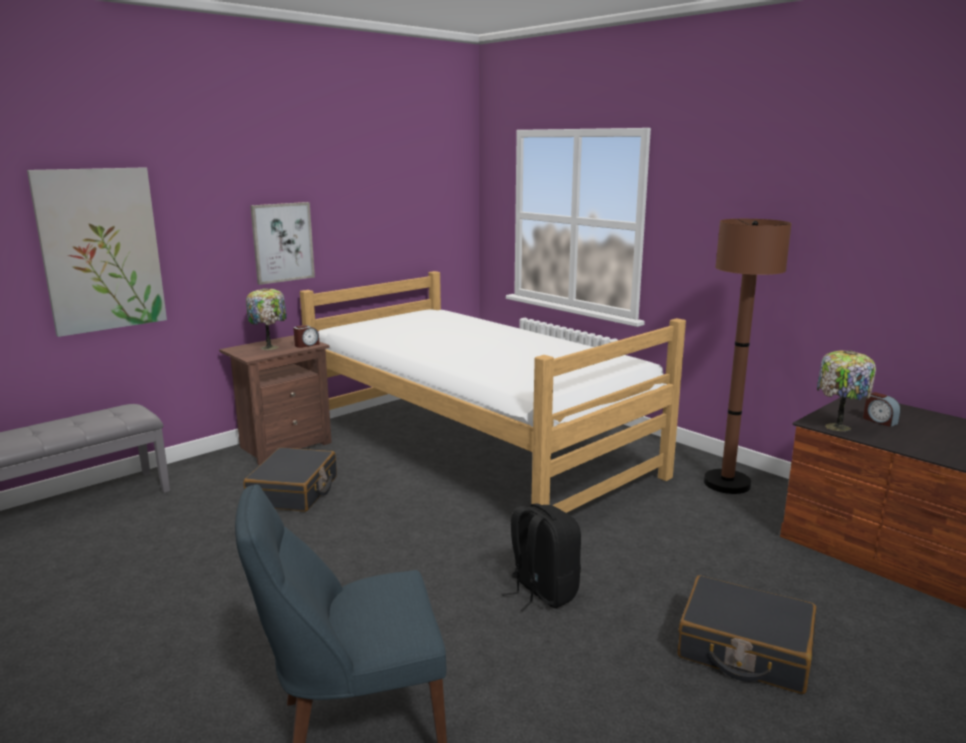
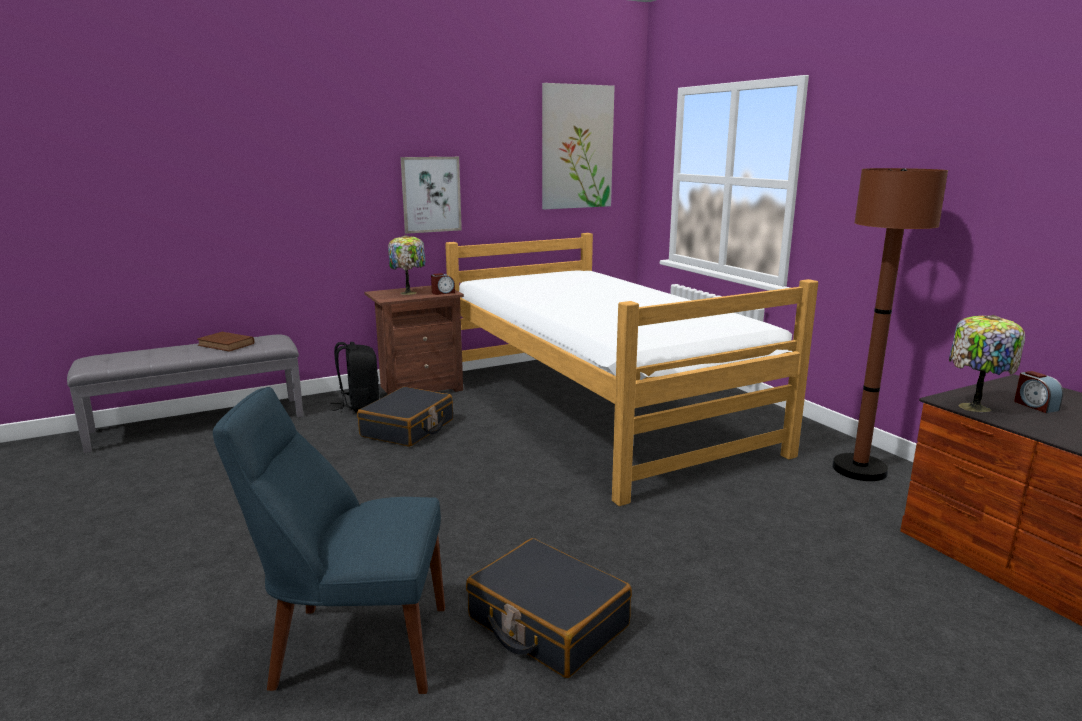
camera: 15 degrees right, 0 degrees up
(78, 422) = (227, 345): none -> brown book
(101, 250) = (259, 191): picture -> picture (577, 147)
(541, 592) = (600, 549): black backpack -> black backpack (359, 405)
(744, 649) = (802, 642): black suitcase -> black suitcase (547, 622)

